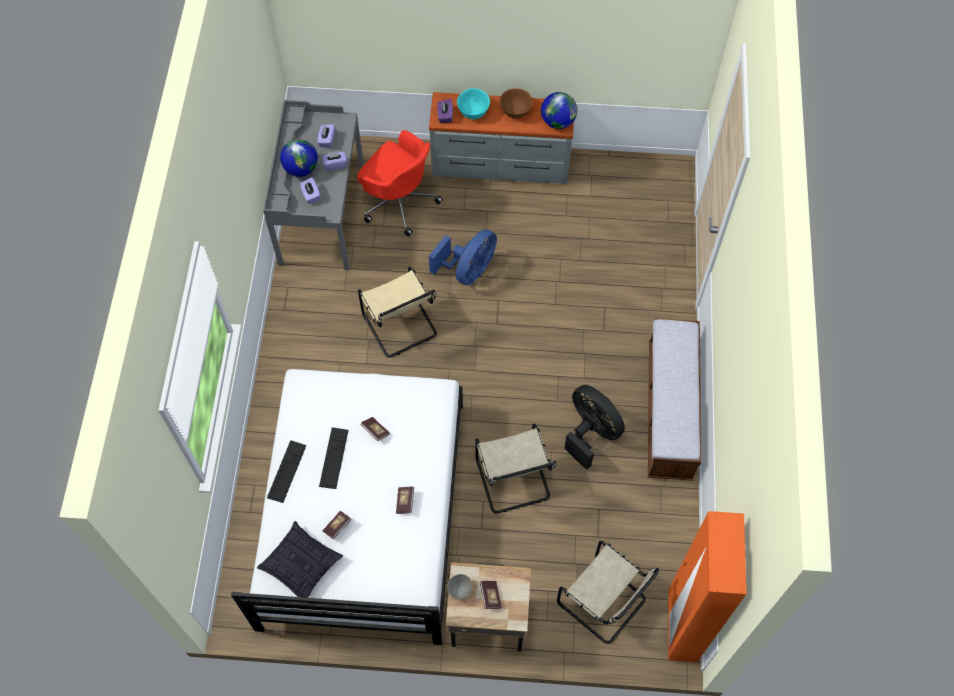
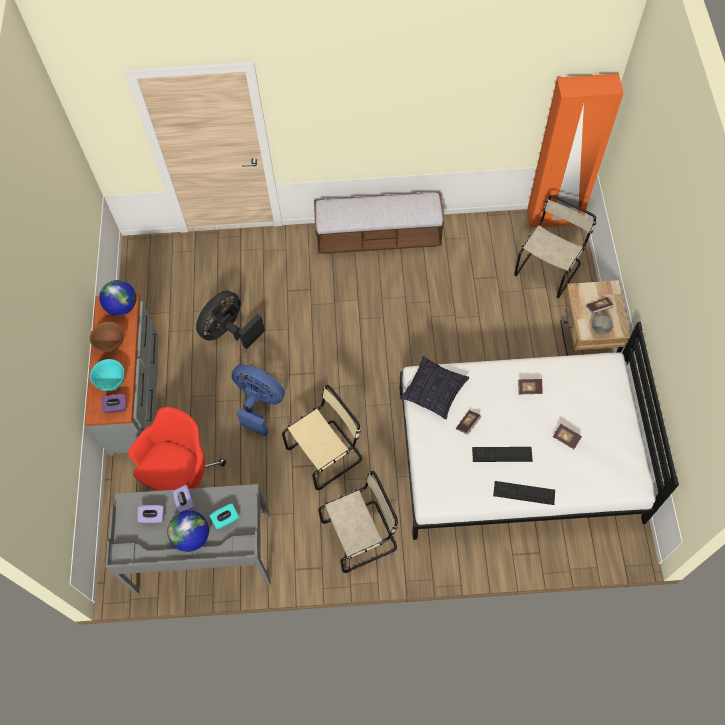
camera: 95 degrees left, 0 degrees up
(301, 565) = (607, 462): pillow -> pillow (433, 391)
(311, 195) = (226, 519): purple tissue box -> turquoise tissue box
(513, 481) = (463, 341): beige chair -> beige chair (362, 535)
(591, 432) = (407, 290): black fan -> black fan (229, 331)

